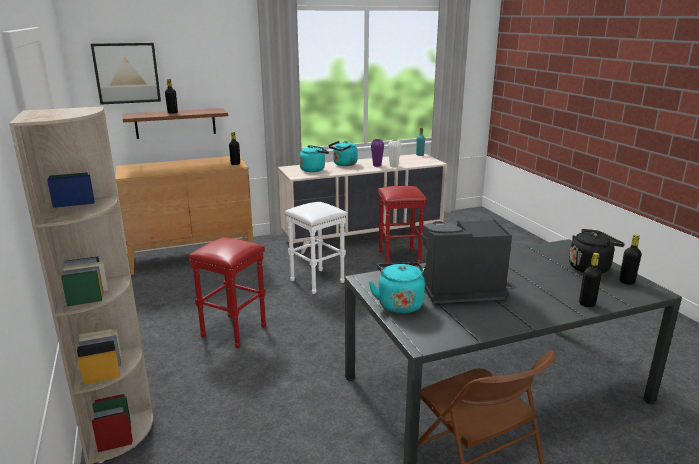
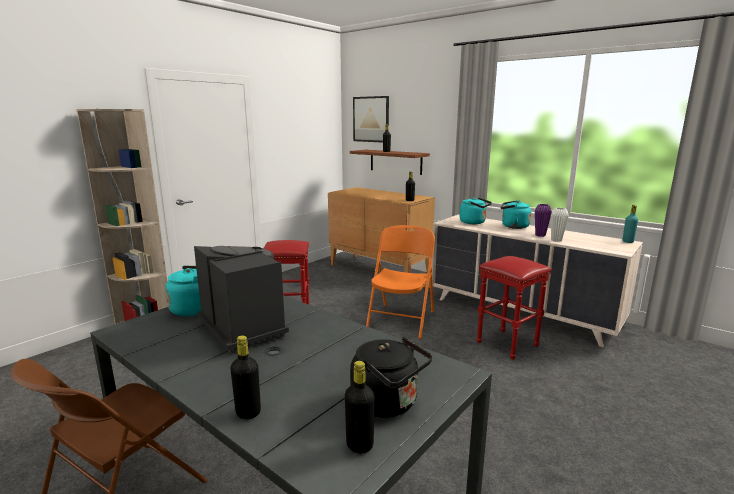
camera: 60 degrees right, 5 degrees down
(317, 280) = (401, 320): white stool -> orange chair

